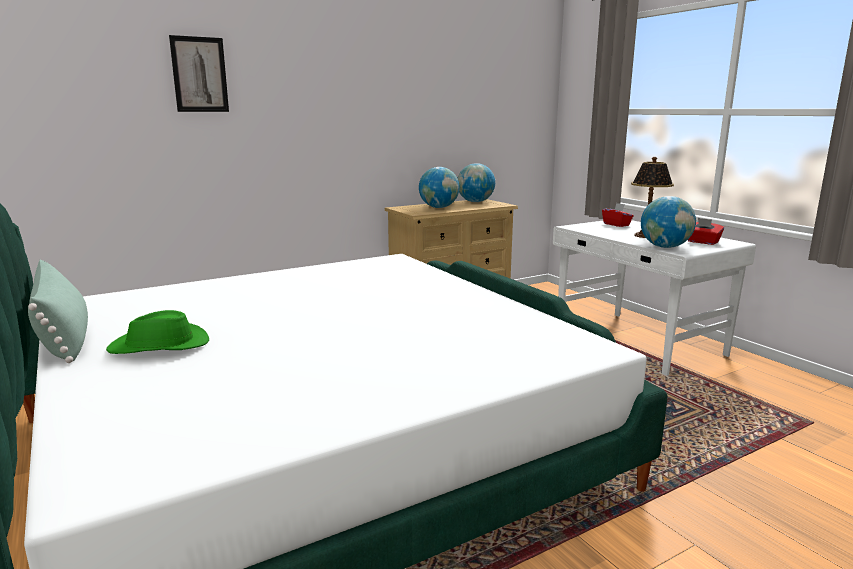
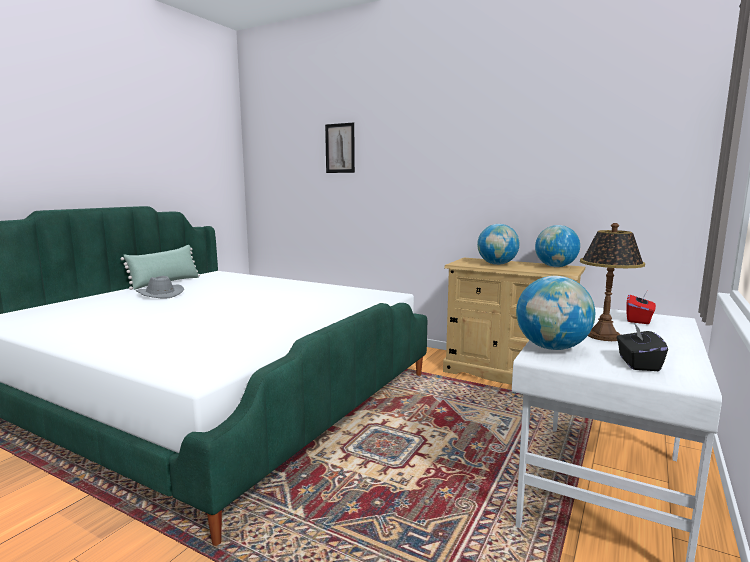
camera: 60 degrees right, 5 degrees down
(160, 346) = (159, 294): green hat -> grey hat
(702, 242) = (638, 363): red tissue box -> black tissue box

